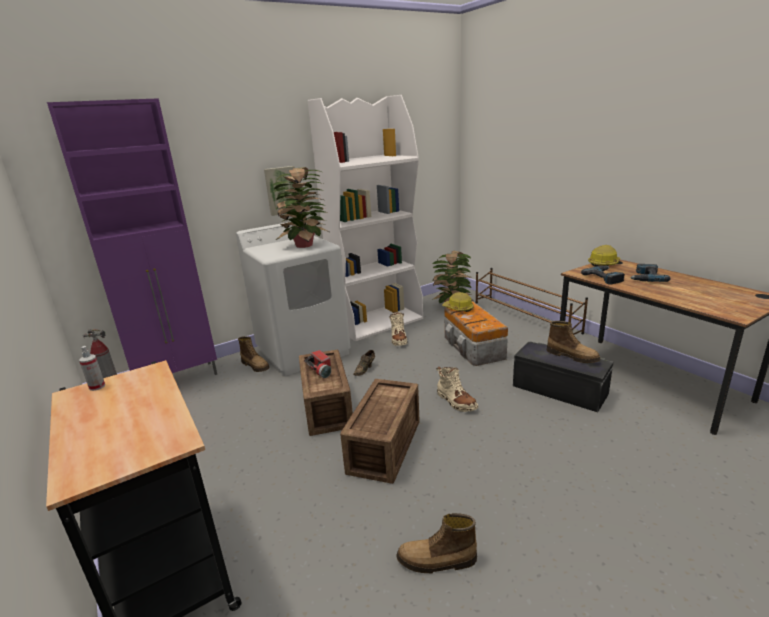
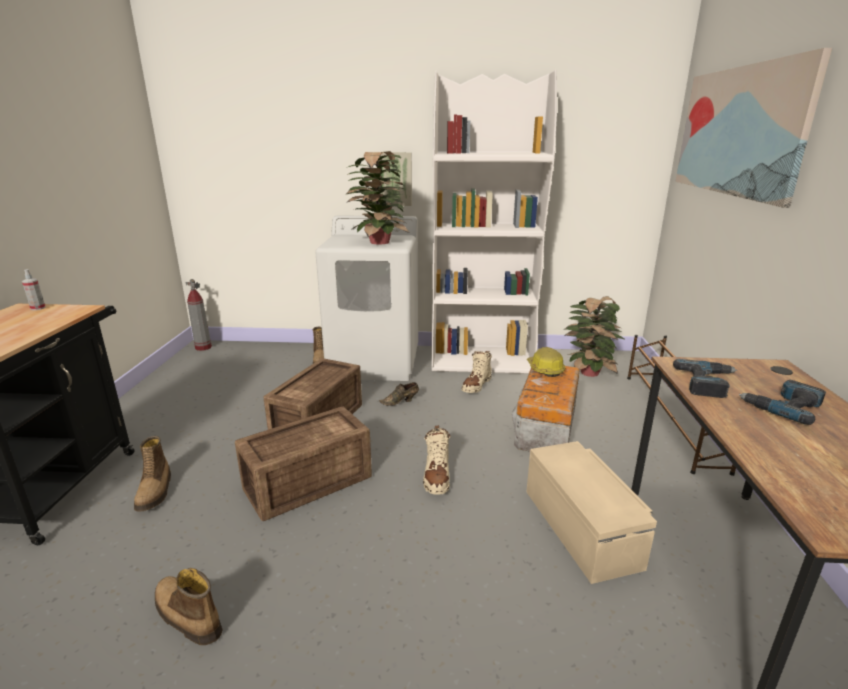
camera: 35 degrees right, 0 degrees up
(179, 379) = (257, 349): purple cabinet -> none
(320, 369) = (318, 378): flashlight -> none
(525, 131) = (737, 131): none -> picture
(559, 389) = (582, 527): black storage box -> beige storage box
(572, 356) = (605, 485): boot -> boot (155, 492)
(604, 263) = (752, 365): hard hat -> none

